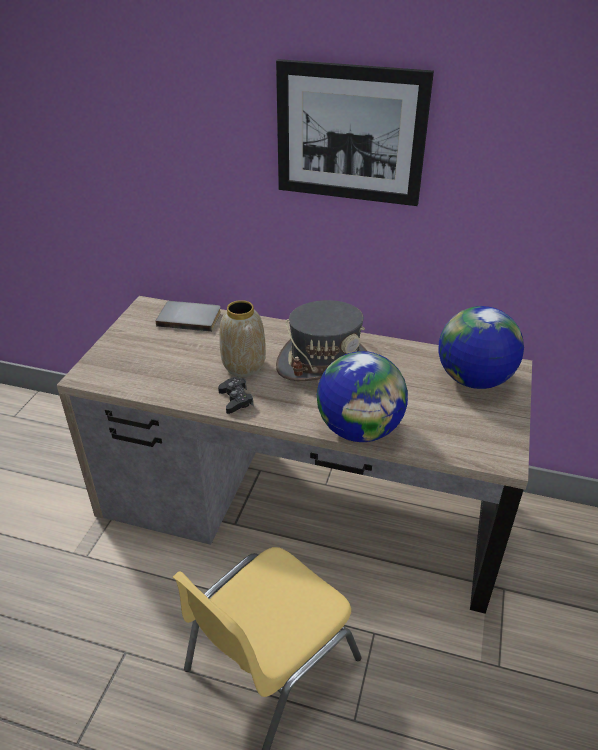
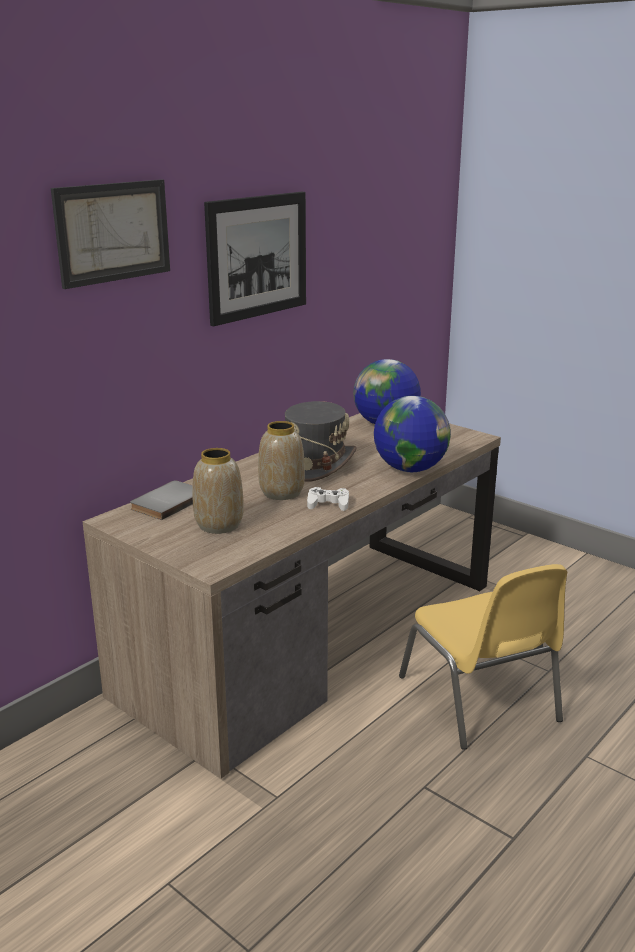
camera: 65 degrees left, 15 degrees down
(160, 355) = (218, 525): none -> vase
(169, 71) = (113, 232): none -> picture
(236, 399) = (328, 504): black game controller -> white game controller

